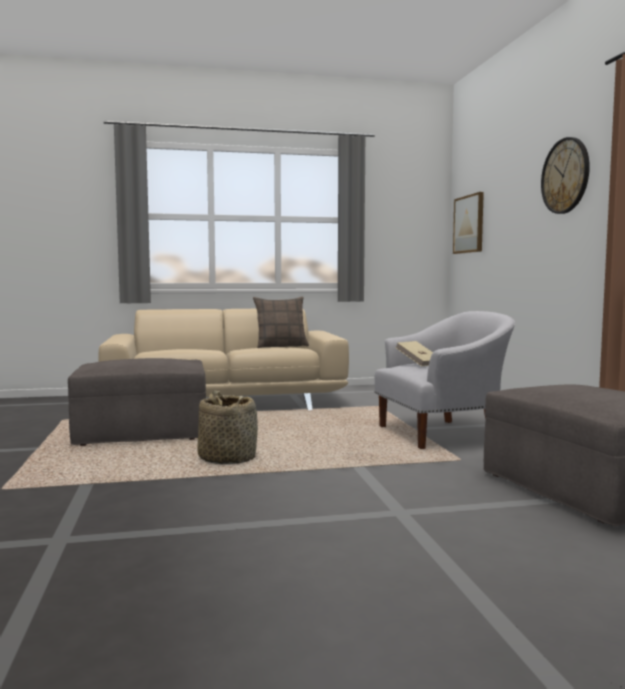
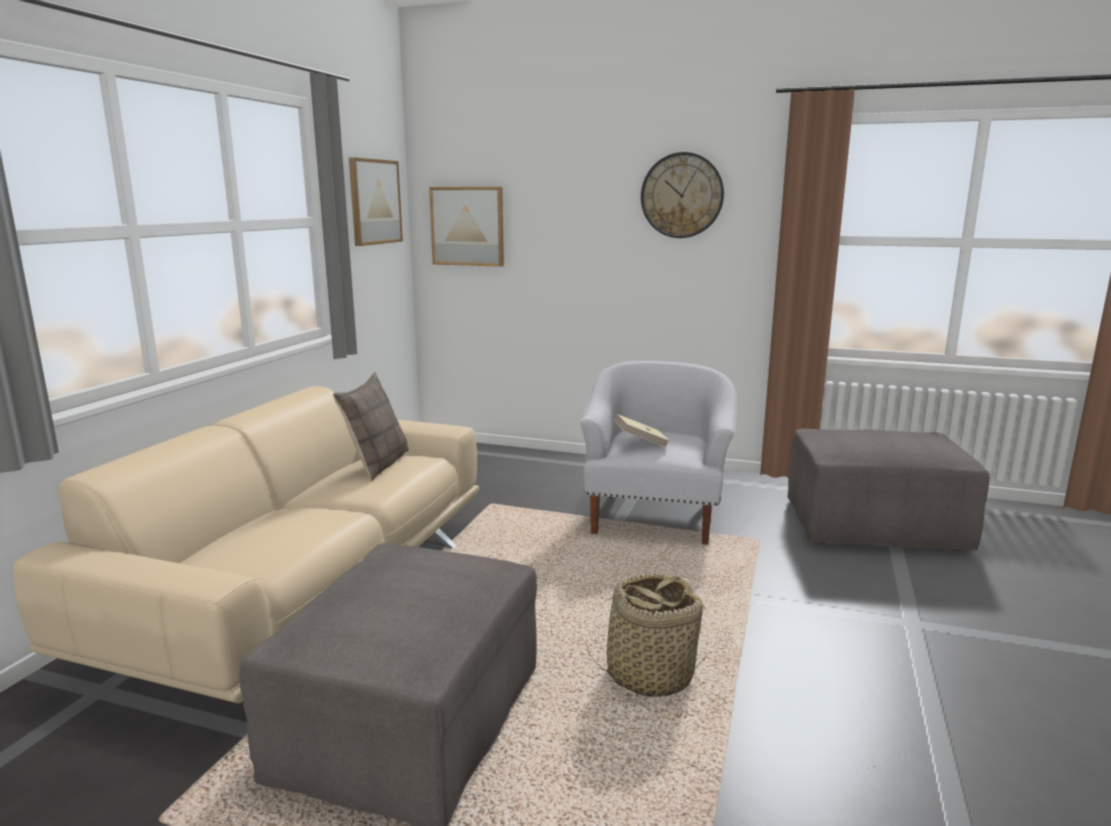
camera: 60 degrees left, 10 degrees up
(407, 210) = (374, 202): none -> picture

